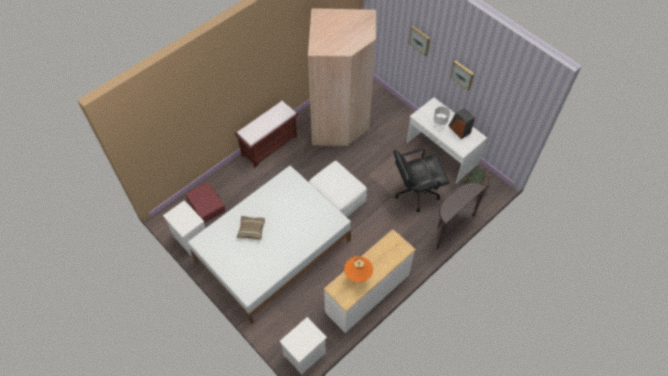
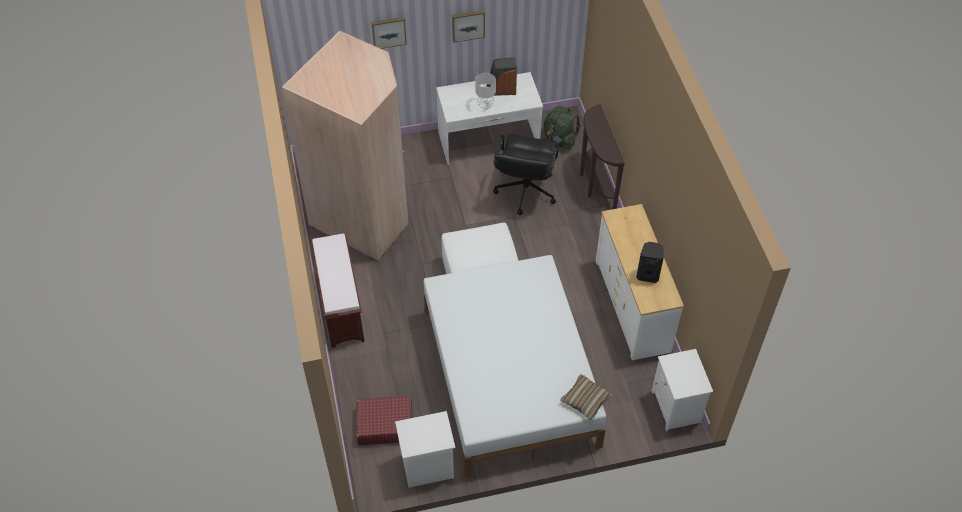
camera: 60 degrees left, 5 degrees down
(251, 230) = (496, 362): pillow -> pillow (585, 400)
(358, 278) = (648, 274): orange table lamp -> black speaker

